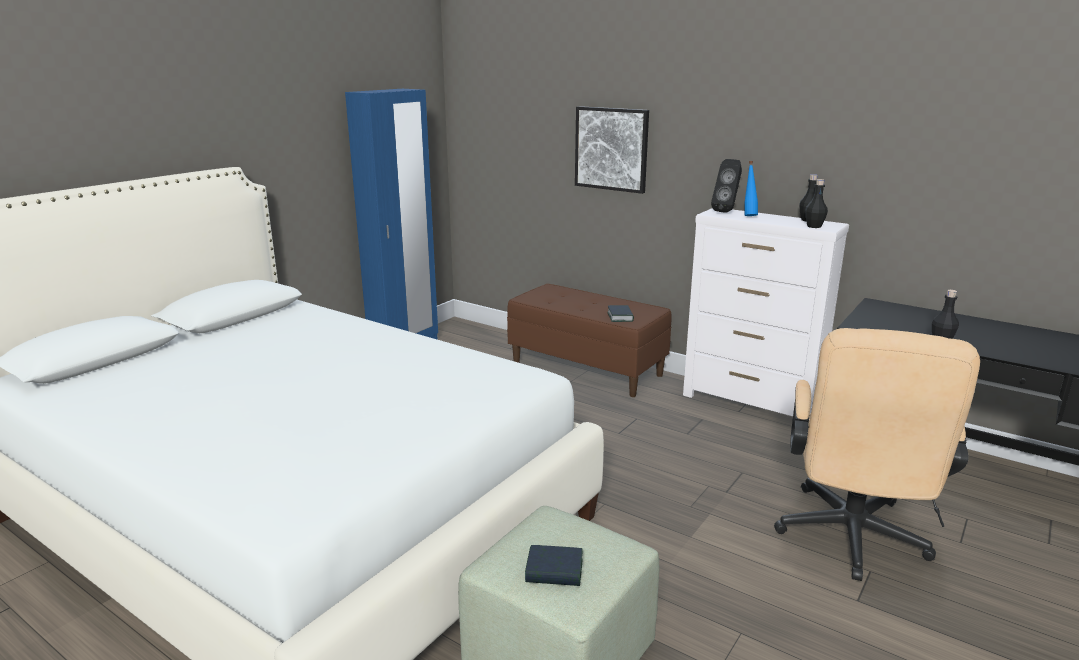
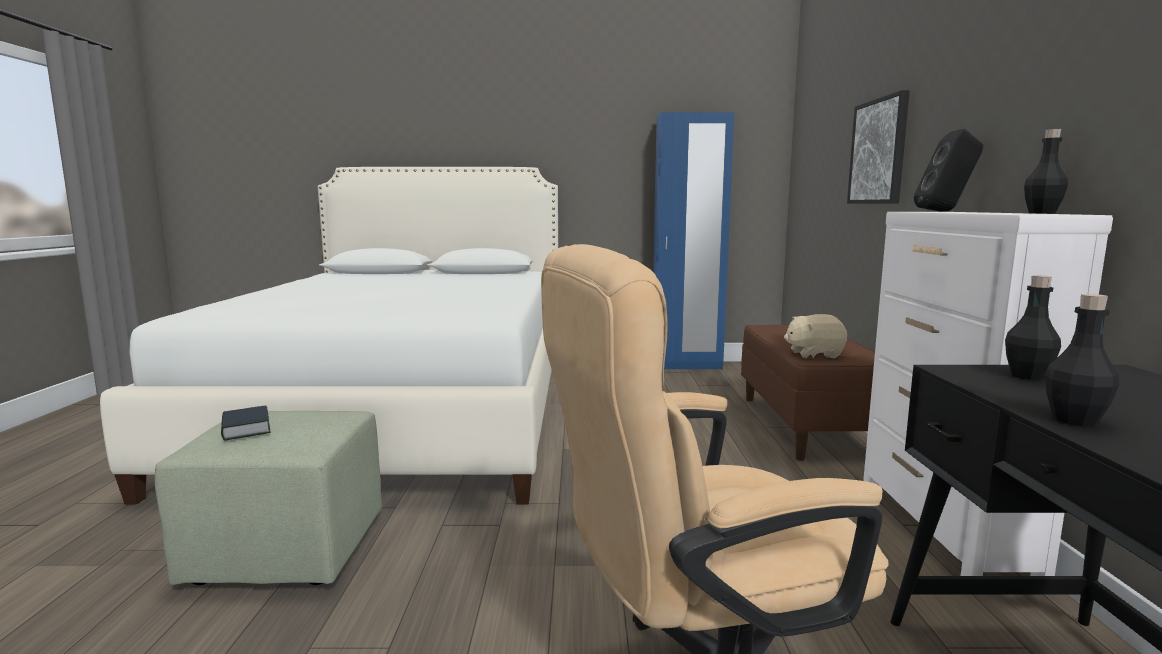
camera: 55 degrees right, 10 degrees down
(620, 317) = (814, 354): book -> beige plush toy
(748, 215) = (959, 212): blue bottle -> none
(814, 226) = (1013, 213): black bottle -> black bottle (1027, 376)

